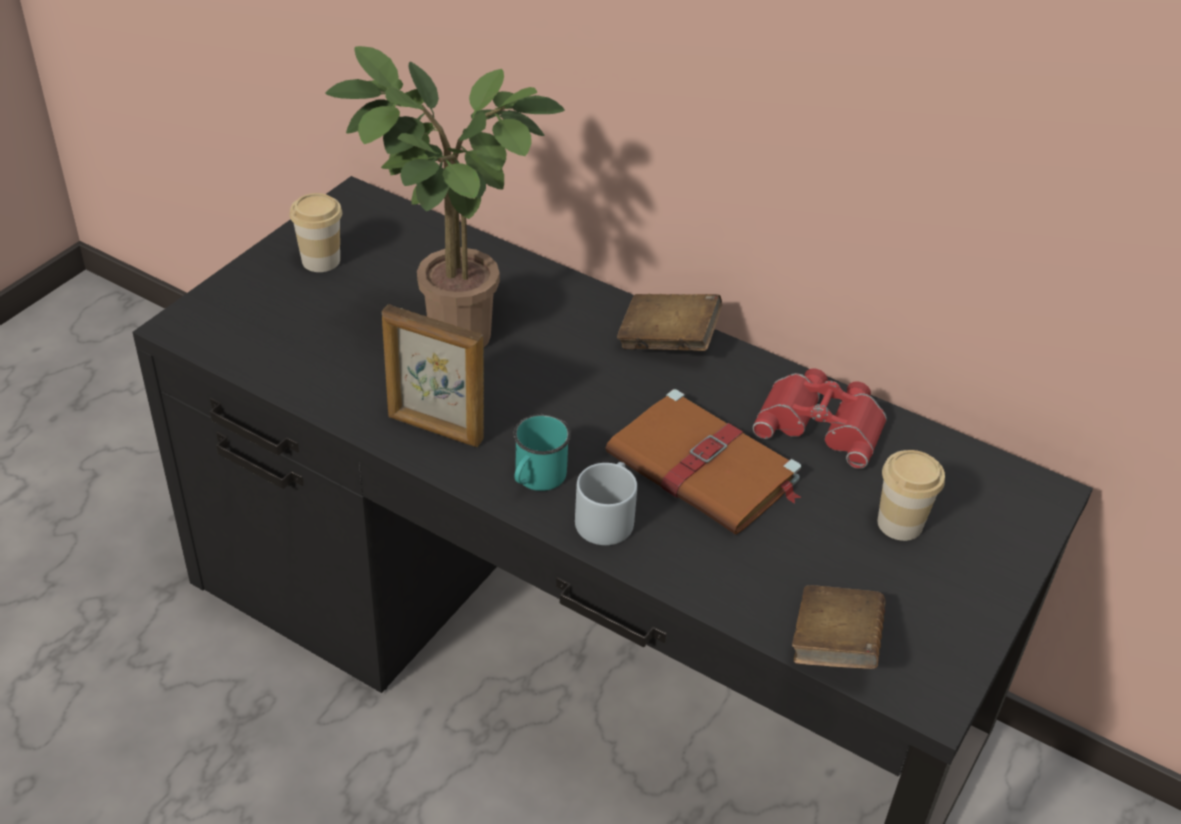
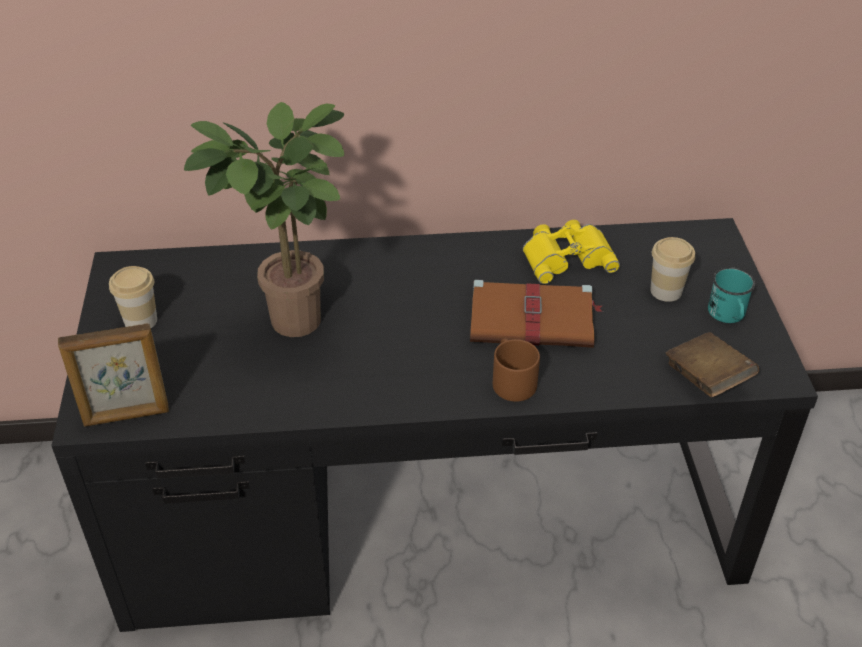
camera: 35 degrees left, 0 degrees up
(435, 429) = (348, 388): picture frame -> picture frame (127, 416)
(536, 478) = (445, 382): turquoise mug -> turquoise mug (728, 315)
(606, 515) = (510, 380): grey mug -> brown mug
(667, 341) = (429, 255): brown book -> none
(822, 423) = (567, 256): red binoculars -> yellow binoculars

